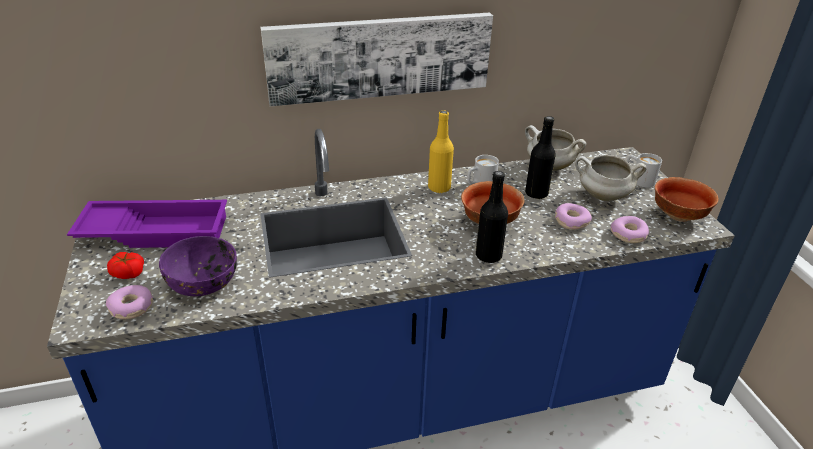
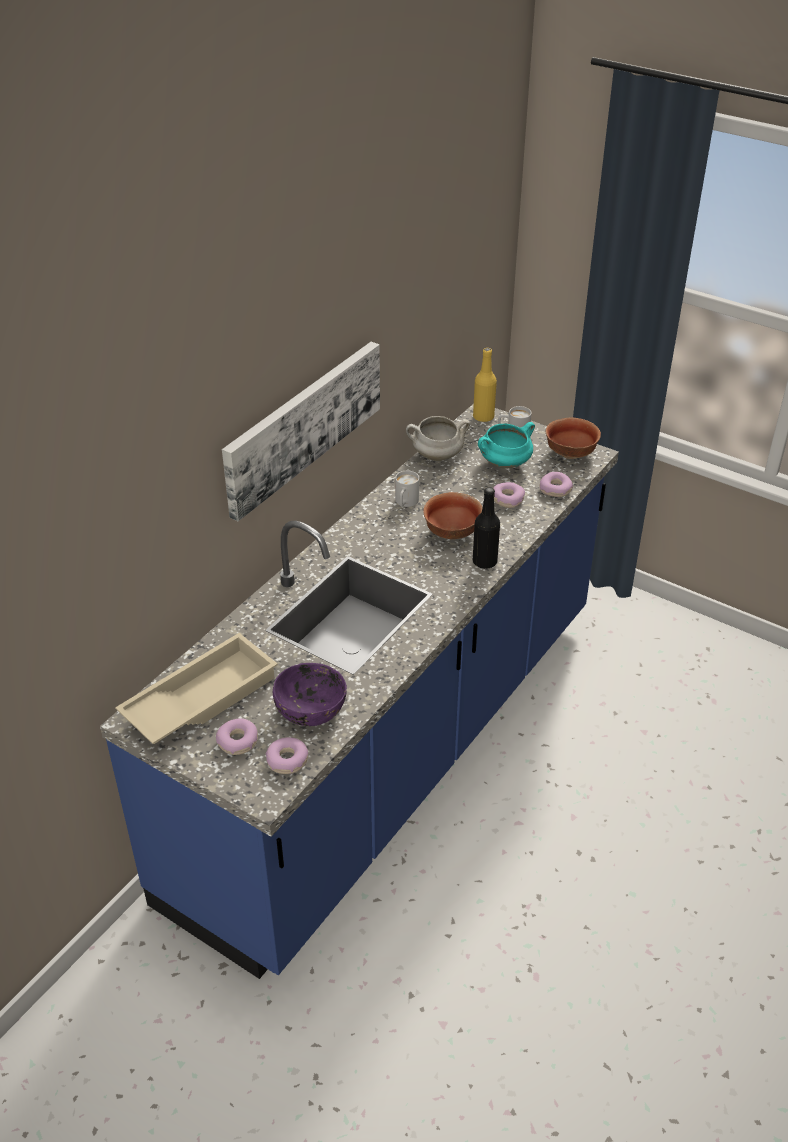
camera: 40 degrees left, 5 degrees up
(128, 273) = (238, 742): tomato -> donut
(156, 230) = (200, 697): purple tray -> beige tray
(439, 188) = (377, 523): yellow bottle -> yellow bottle (483, 417)
(536, 193) = (456, 488): black bottle -> none
(602, 196) = (504, 464): white cooking pot -> turquoise cooking pot

